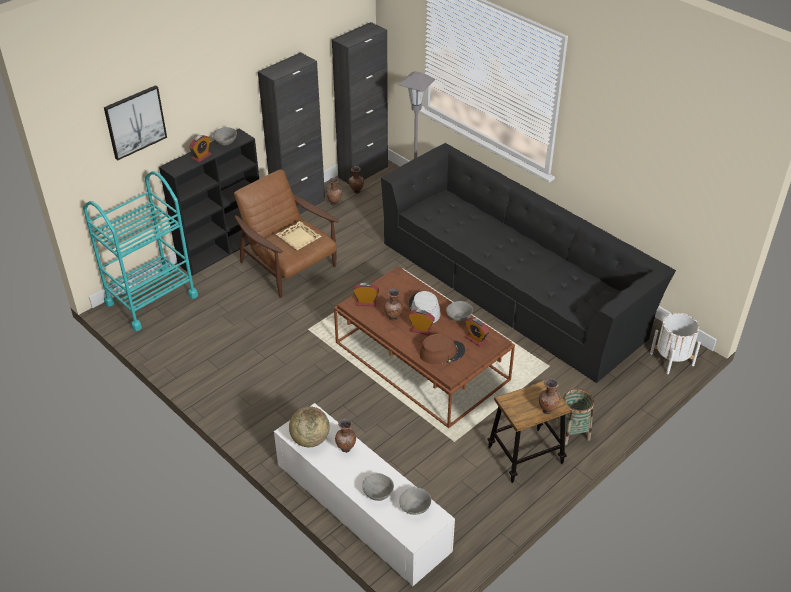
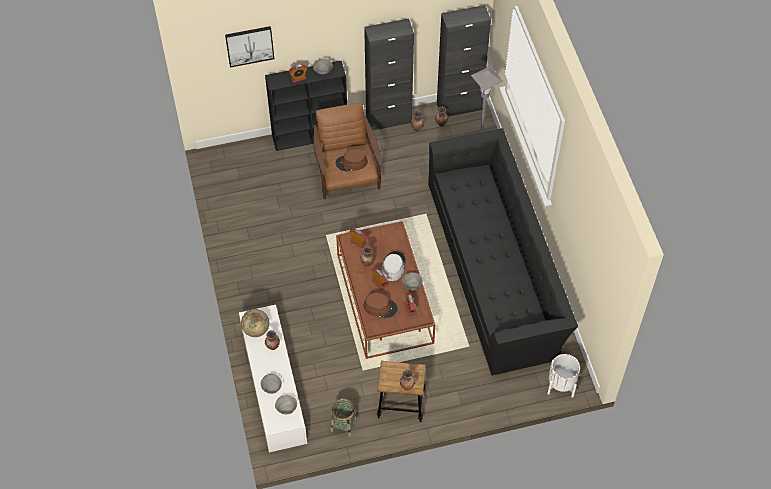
camera: 30 degrees right, 15 degrees up
(151, 299) = (238, 159): turquoise cart -> none
(299, 238) = (351, 162): beige tray -> brown hat
(572, 432) = (445, 403): basket -> basket (343, 425)

